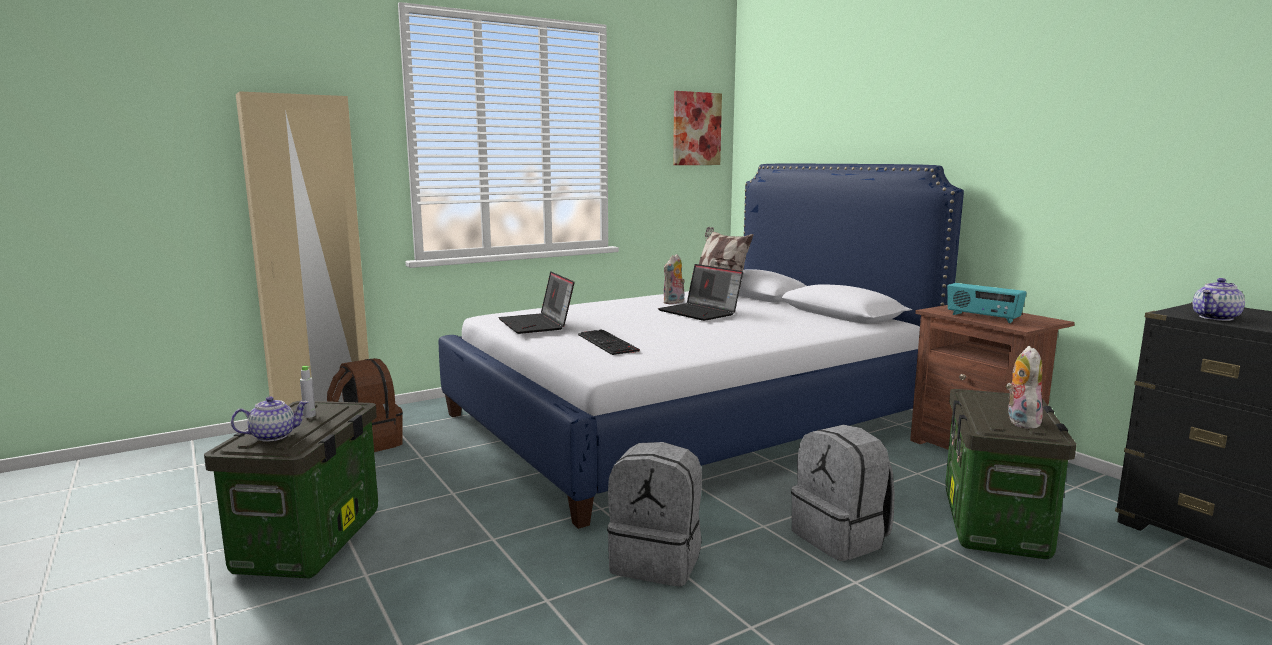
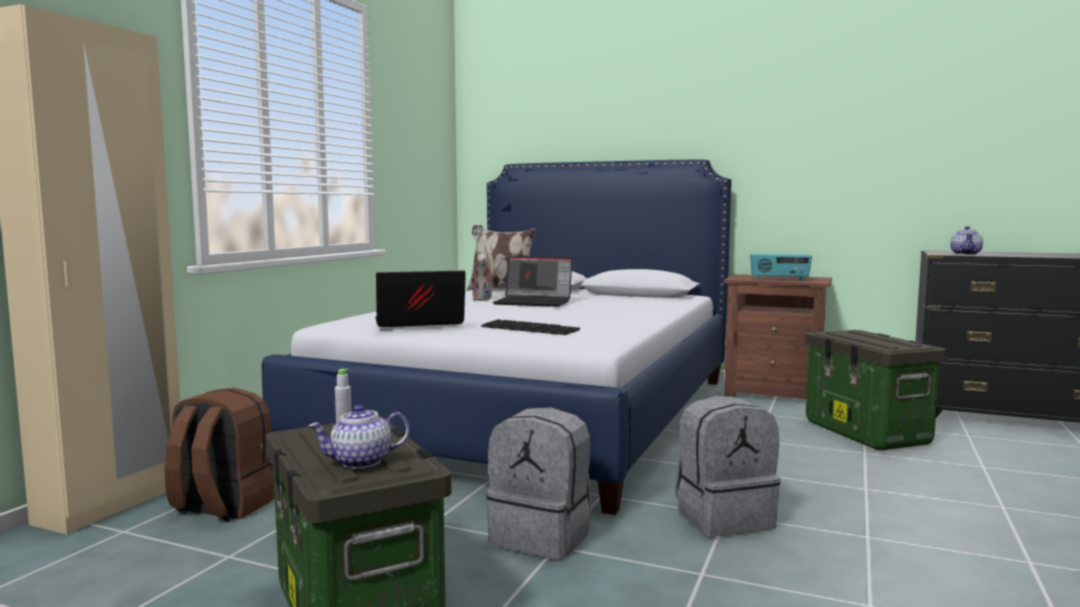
camera: 35 degrees left, 5 degrees down
(273, 436) = (360, 462): teapot -> teapot turned 135 degrees counterclockwise
(537, 324) = (418, 323): laptop -> laptop turned 135 degrees clockwise
(696, 129) = (433, 128): picture -> none
(841, 538) = (805, 465): grey backpack -> grey backpack (542, 537)
(1020, 422) = (891, 342): plush toy -> none

